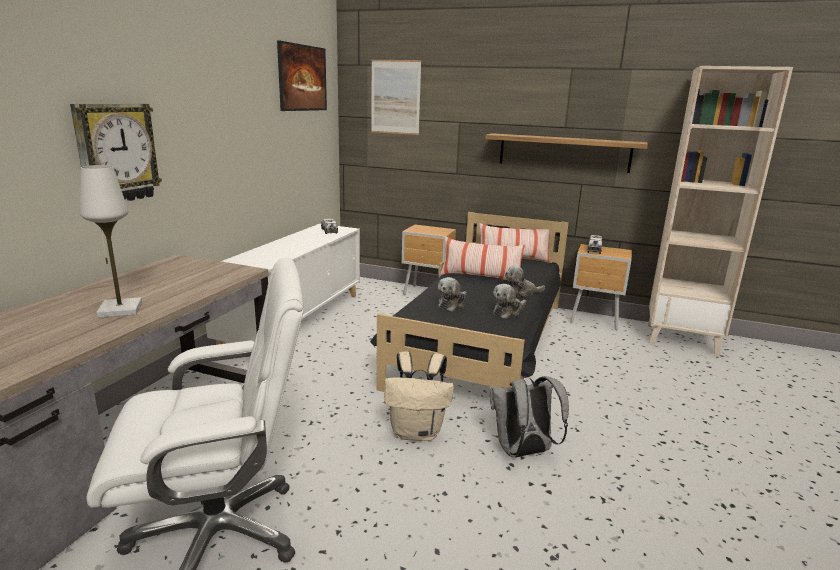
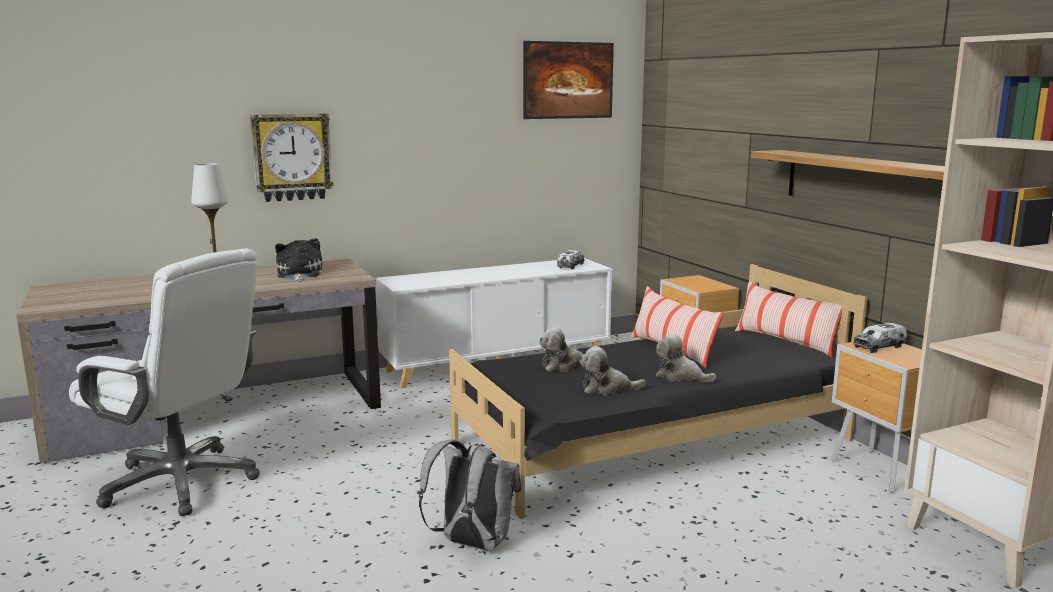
camera: 45 degrees right, 5 degrees down
(180, 279) = (298, 274): none -> plush toy
(395, 97) = (689, 100): picture -> none
(417, 432) = (416, 486): beige backpack -> none

